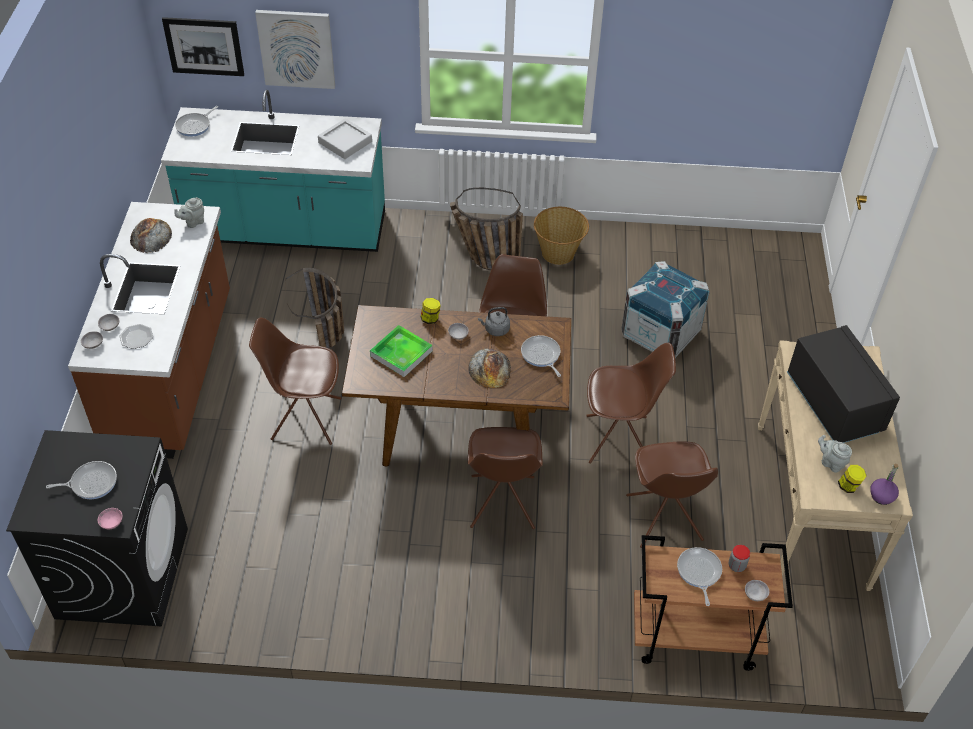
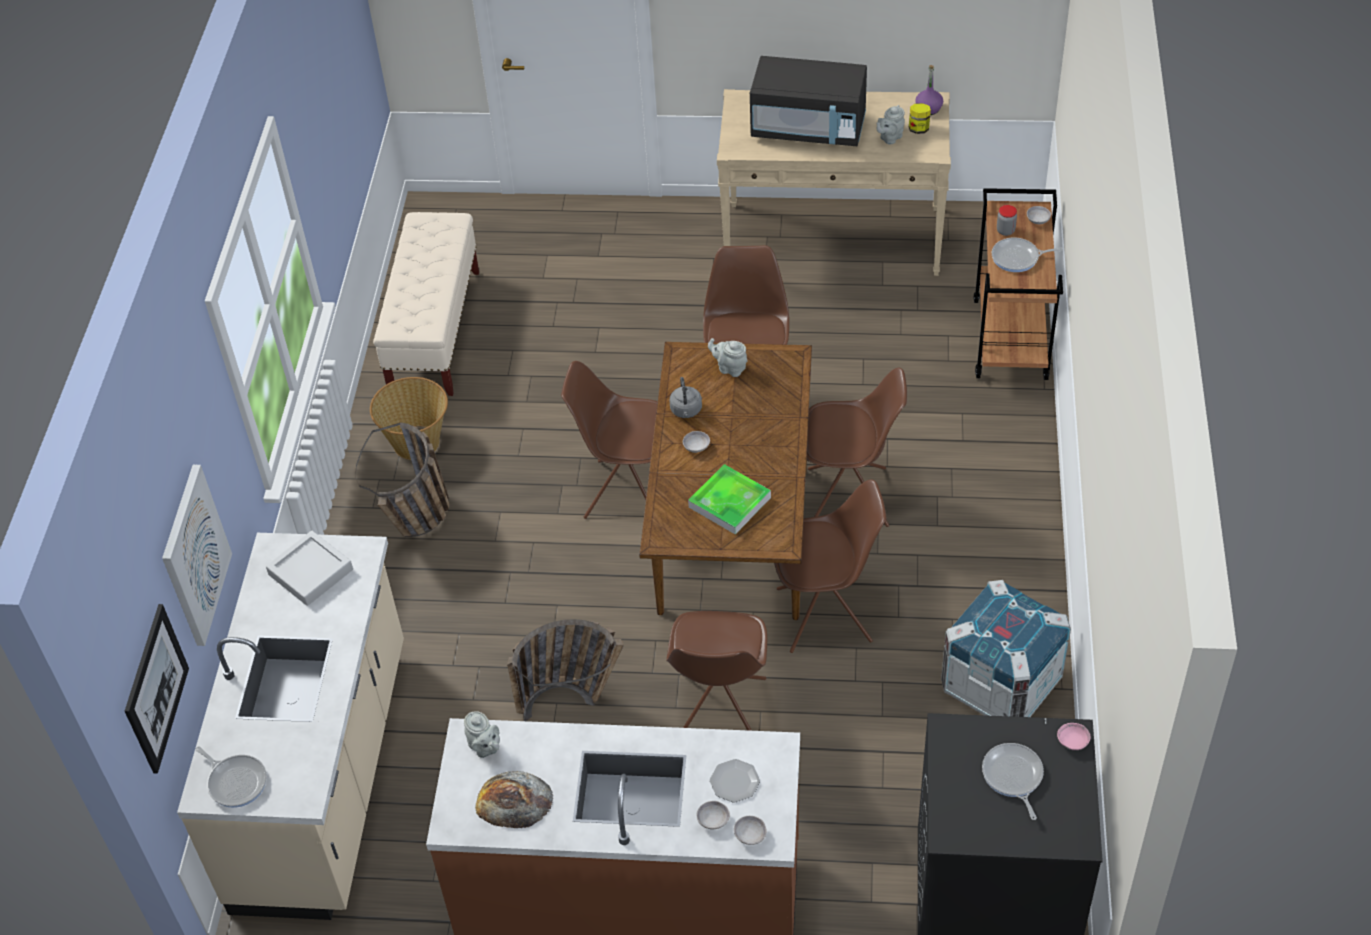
camera: 85 degrees left, 0 degrees up
(286, 230) = (325, 776): turquoise counter -> beige counter
(430, 319) = (667, 476): jar -> none
(490, 368) = (753, 415): bread -> none
(541, 355) = (730, 368): frying pan -> grey teapot
(660, 333) = (574, 346): crate -> crate (1001, 684)
(664, 519) = (861, 355): brown chair -> brown chair (826, 615)
(668, 256) = (435, 331): none -> beige bench
(834, 403) = (809, 128): black microwave -> black microwave turned 150 degrees counterclockwise

